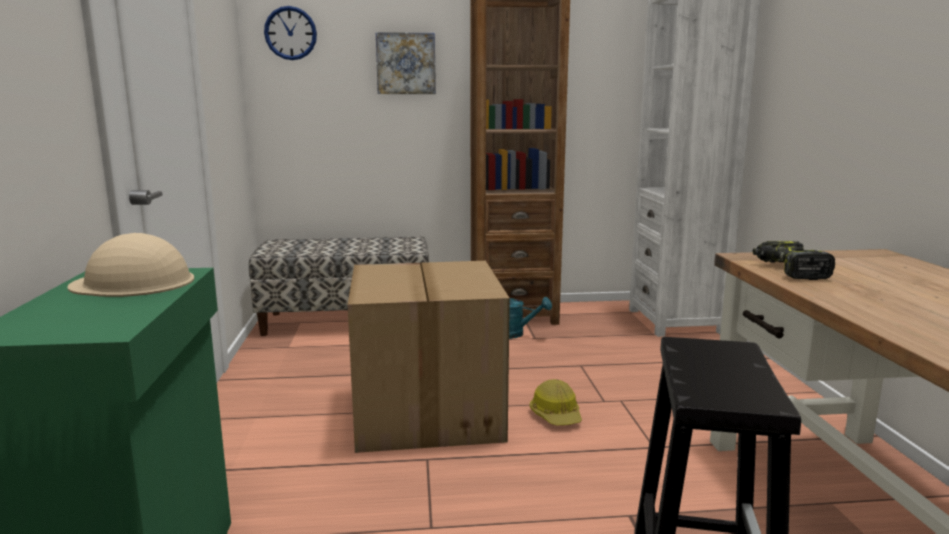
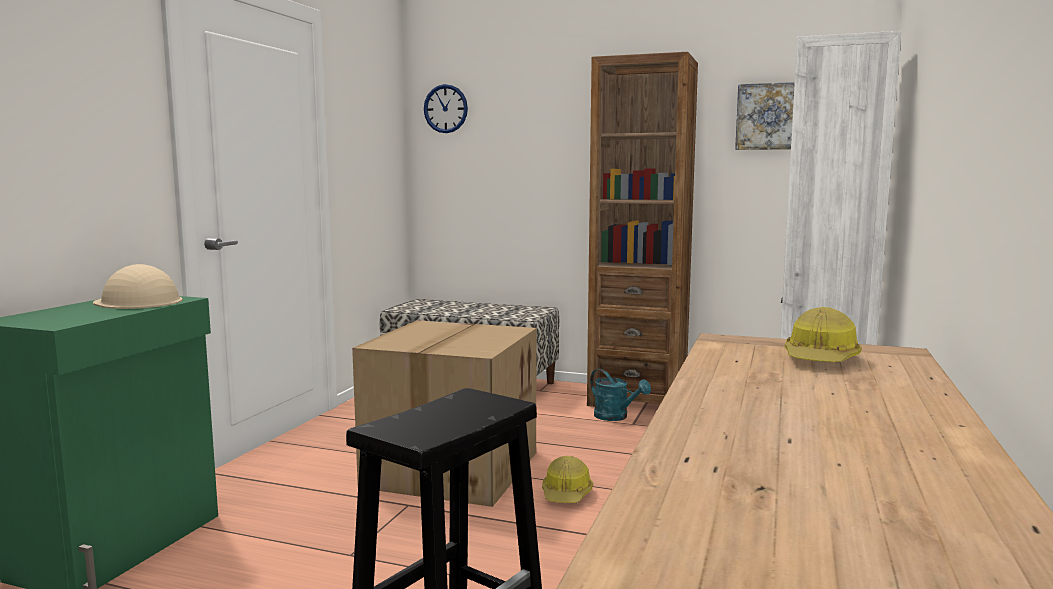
camera: 25 degrees right, 5 degrees down
(406, 63) = (546, 134): picture -> picture (770, 116)
(789, 270) = (732, 354): power drill -> none
(854, 267) = (821, 359): none -> hard hat

